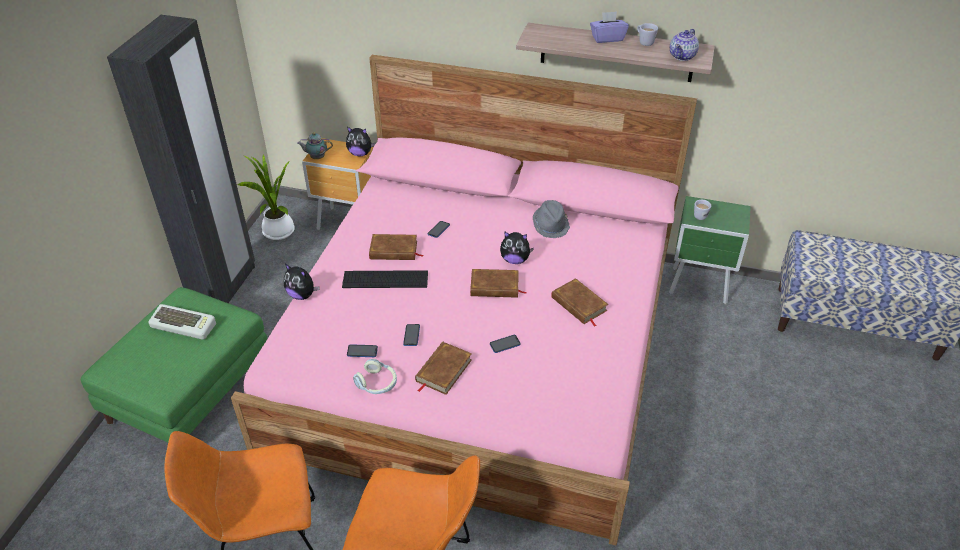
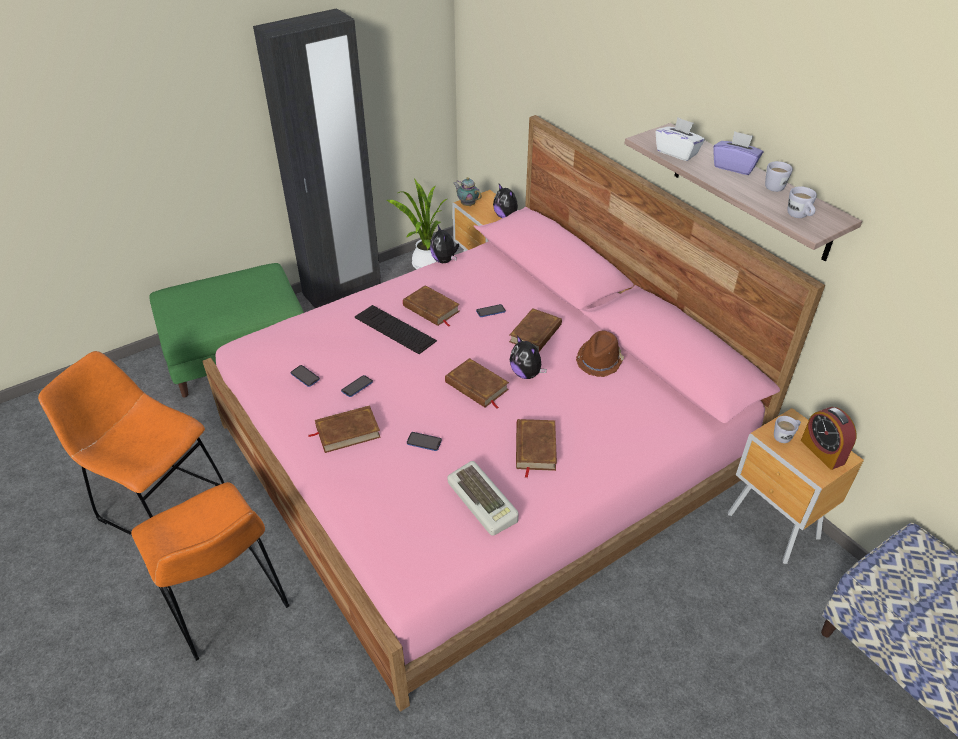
camera: 40 degrees right, 0 degrees up
(185, 325) = (243, 291): keyboard -> keyboard (484, 501)
(302, 295) = (323, 308): plush toy -> plush toy (444, 260)
(377, 383) = (286, 409): headphones -> none
(488, 229) = (536, 333): none -> brown book
(550, 225) = (599, 361): grey hat -> brown hat
(562, 42) = (677, 152): none -> white tissue box
(682, 56) = (799, 216): teapot -> white mug
(700, 287) = (773, 528): green nightstand -> brown nightstand
(727, 213) = (822, 451): none -> alarm clock

